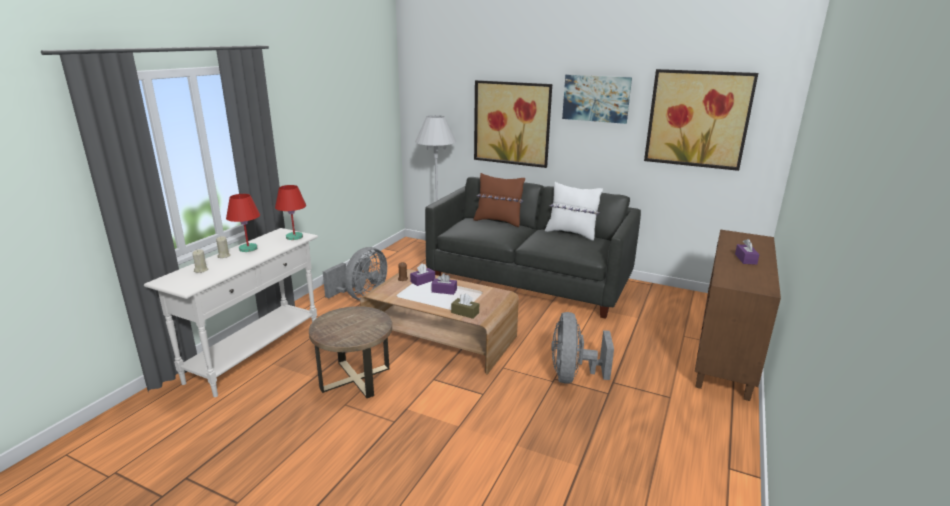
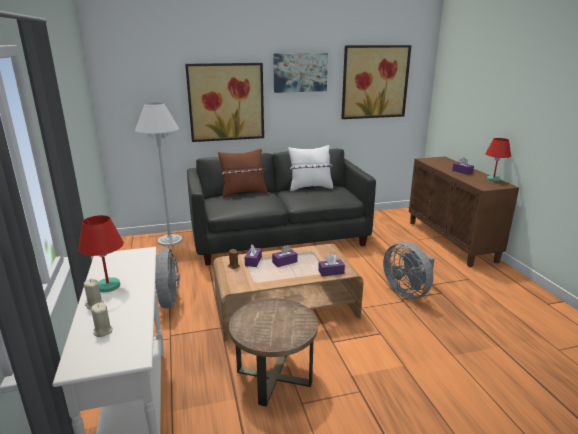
camera: 40 degrees left, 0 degrees up
(294, 237) = (135, 256): red table lamp -> red table lamp (493, 179)
(465, 313) = (331, 272): brown tissue box -> purple tissue box

